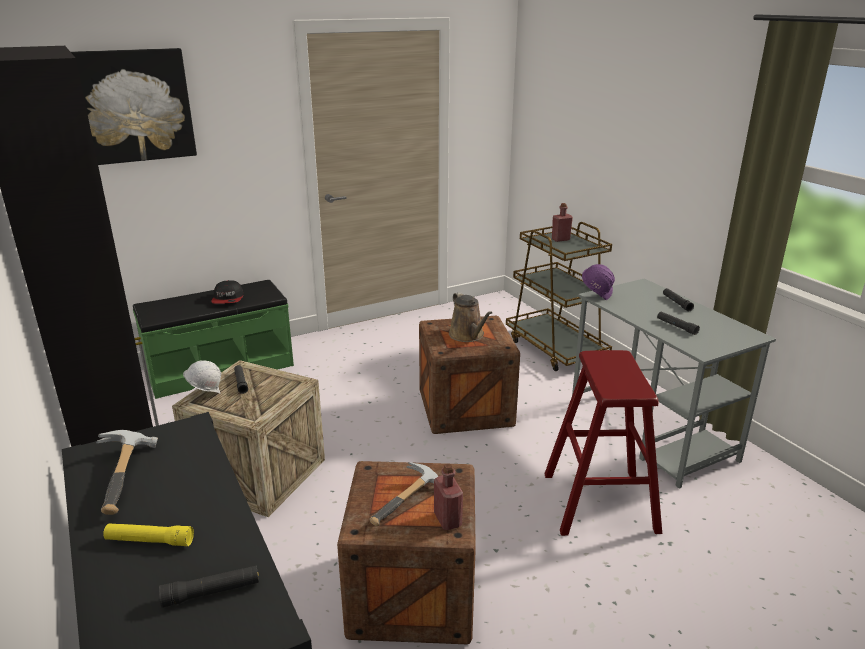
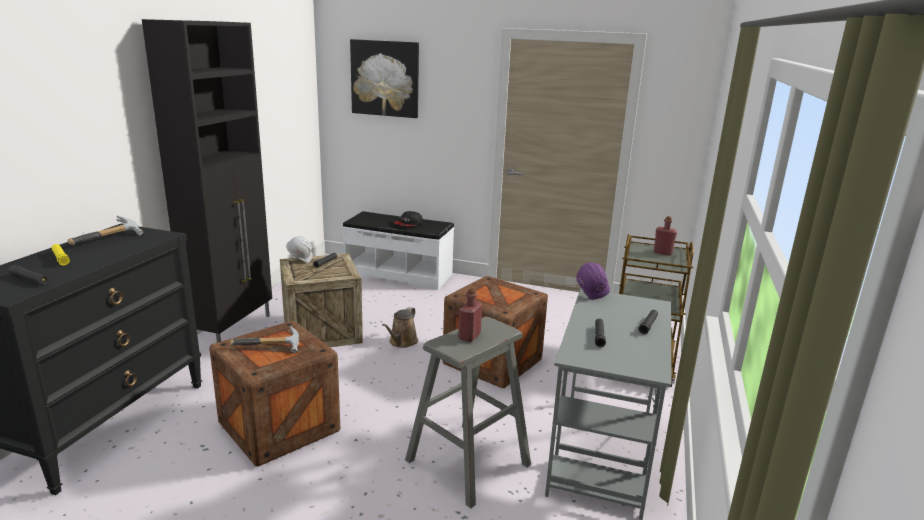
camera: 45 degrees right, 5 degrees down
(220, 368) = (399, 274): green bench -> white bench
(447, 520) = (265, 365): red bottle -> red bottle (469, 336)
(468, 336) = (495, 295): brown watering can -> brown watering can (402, 342)
(599, 502) = (468, 462): red stool -> grey stool

